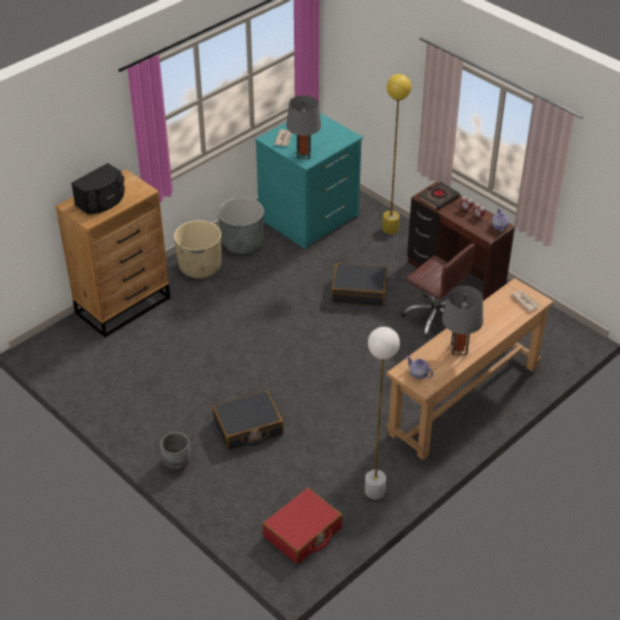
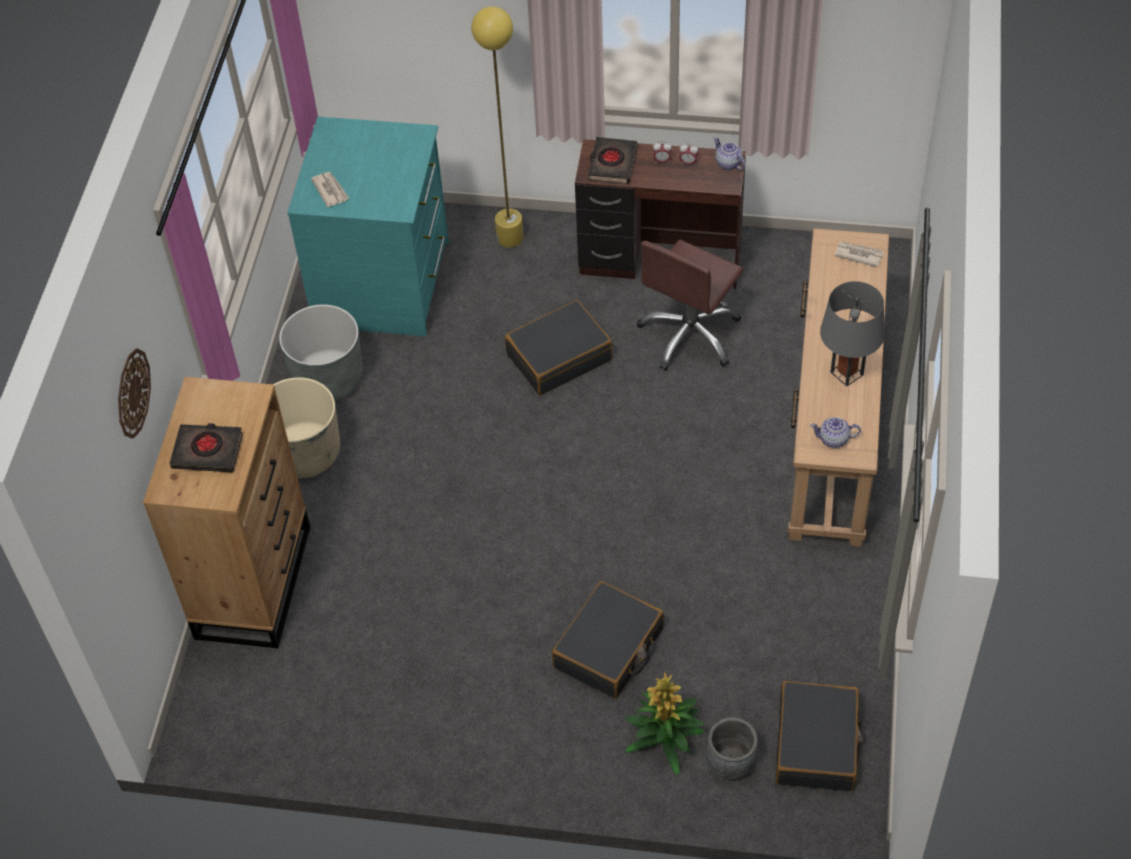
camera: 35 degrees left, 10 degrees up
(72, 145) = (132, 393): none -> wall clock
(102, 201) = (208, 451): black speaker -> black book
(177, 463) = (568, 762): grey planter -> grey planter (731, 762)
(232, 481) = (664, 737): none -> potted plant
(303, 154) = (384, 200): grey table lamp -> none
(303, 533) = (817, 744): red suitcase -> black suitcase
(375, 491) = (846, 628): white floor lamp -> none
(435, 317) = (690, 335): brown office chair -> brown office chair turned 120 degrees clockwise

